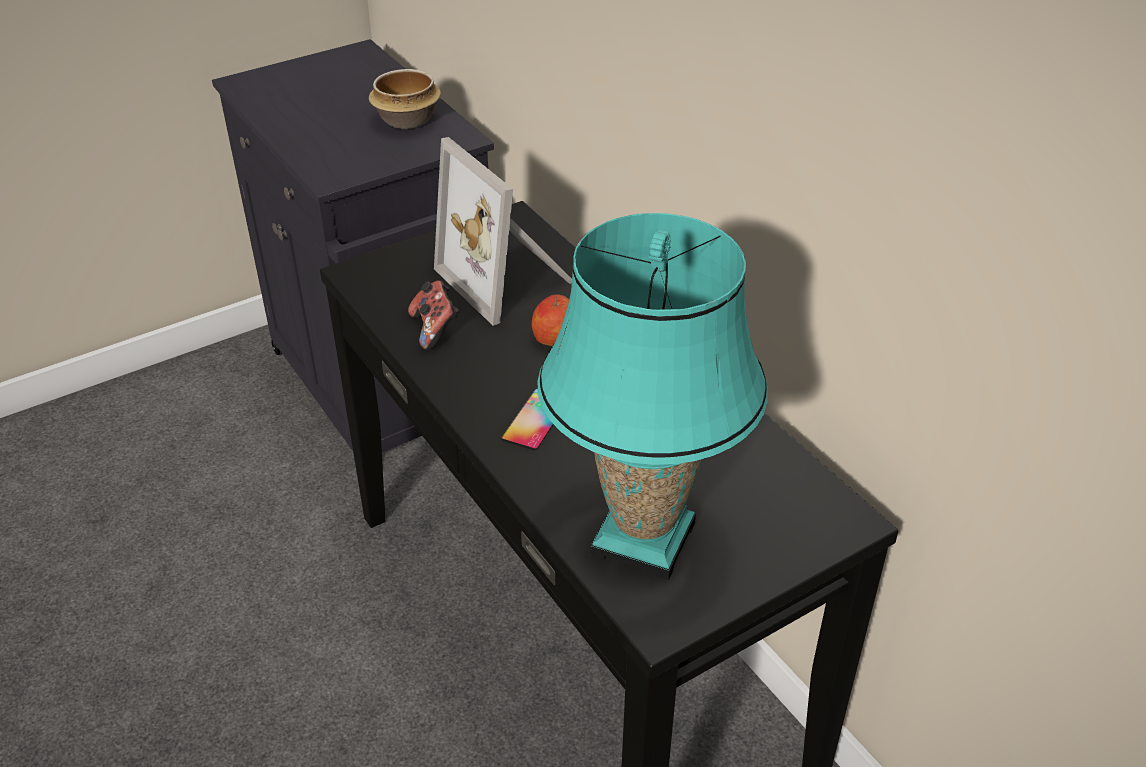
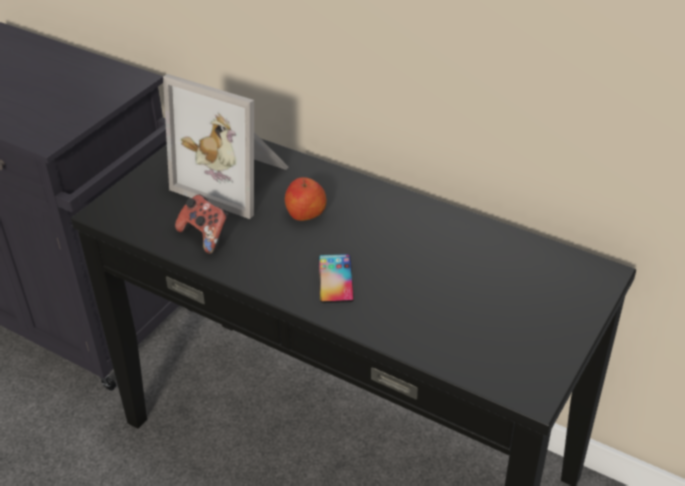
camera: 25 degrees left, 0 degrees up
(407, 121) = (77, 77): bowl -> none
(643, 540) = (478, 338): turquoise table lamp -> none

